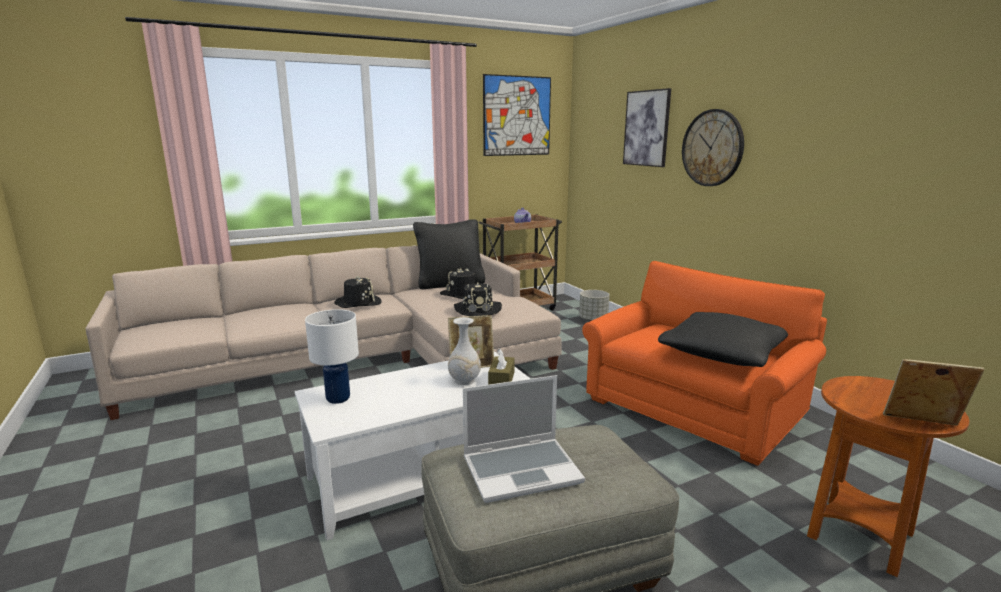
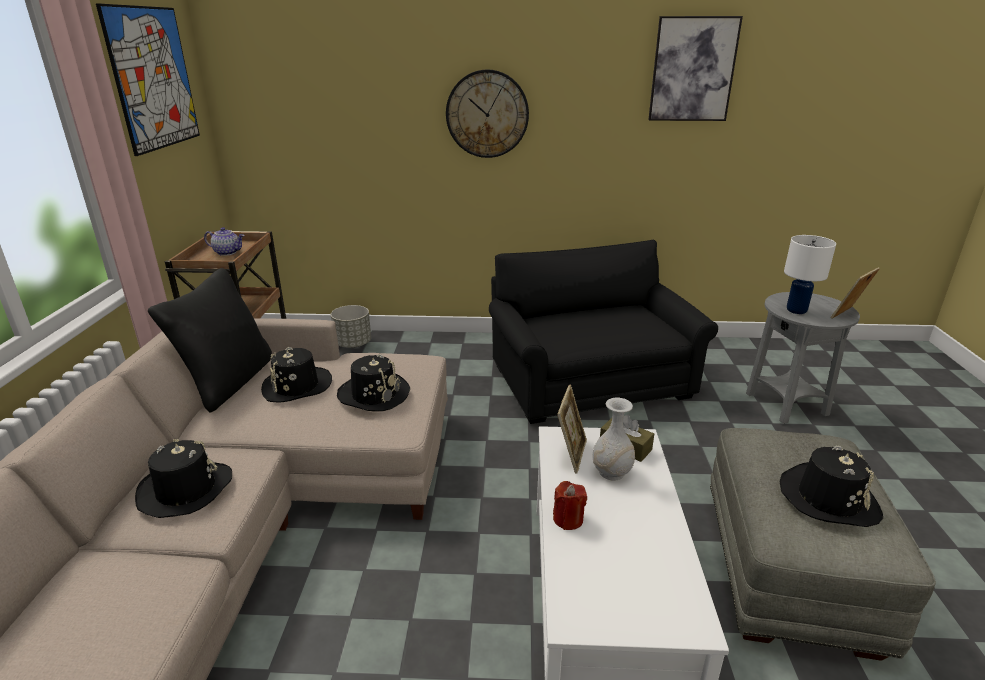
camera: 60 degrees left, 10 degrees up
(339, 399) = (609, 596): white table lamp -> white table lamp (797, 310)
(400, 377) = (568, 519): none -> red candle
(522, 470) = (828, 498): laptop -> black hat
(646, 128) = (377, 91): picture -> picture (693, 69)
(694, 408) = (590, 381): orange armchair -> black armchair
(722, 354) = (633, 322): black pillow -> none
(860, 536) = (786, 405): brown side table -> grey side table

